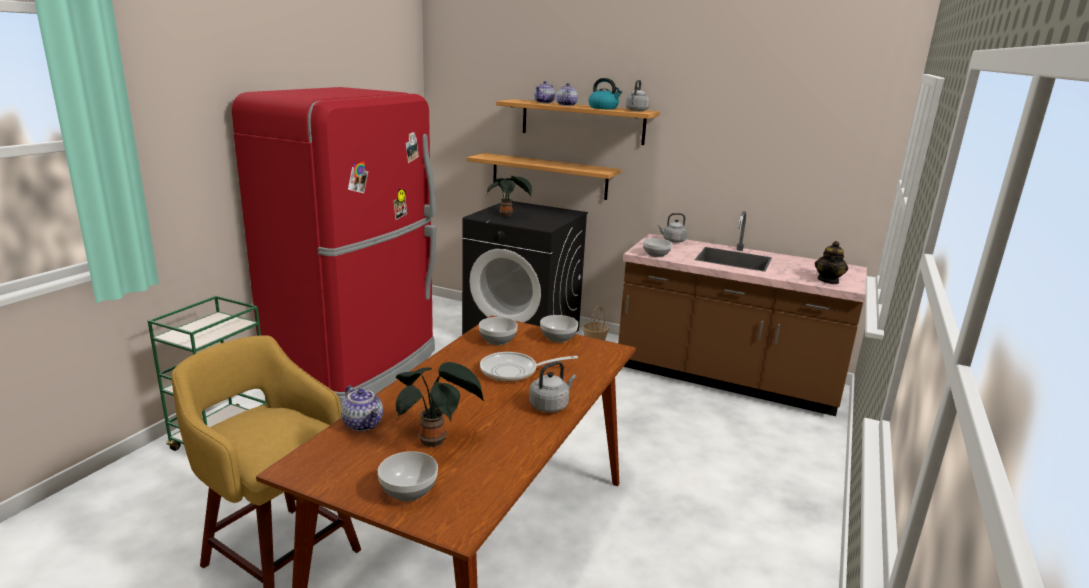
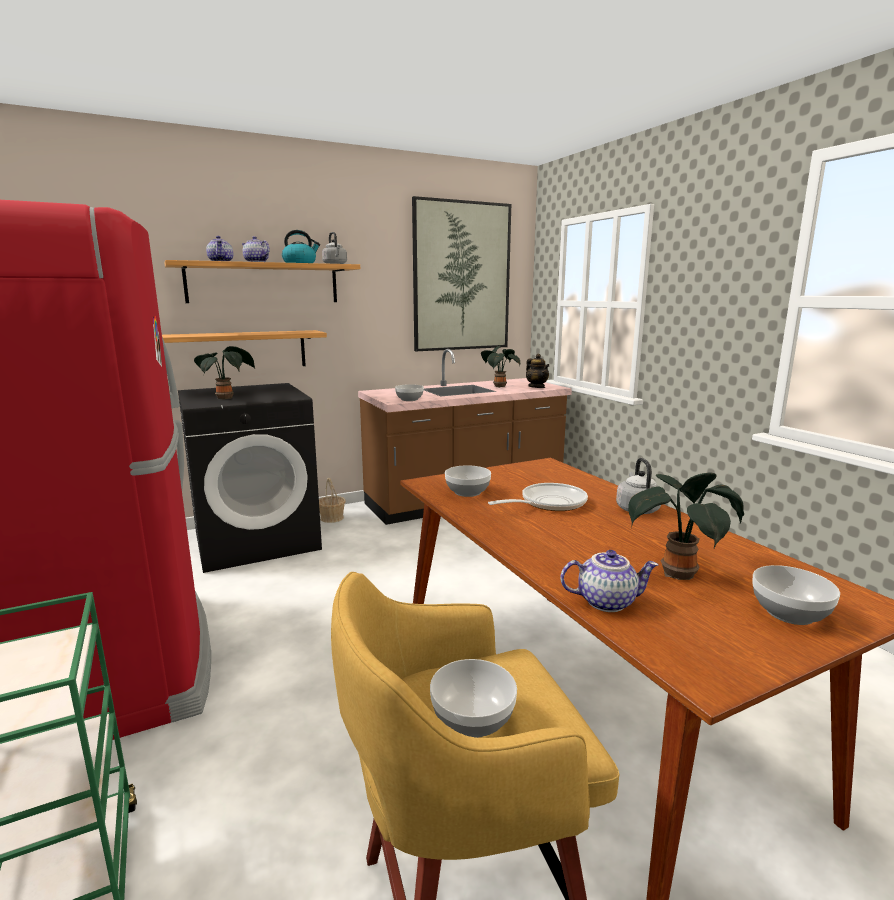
camera: 50 degrees left, 5 degrees down
(514, 371) = (548, 503): frying pan -> frying pan turned 150 degrees counterclockwise
(557, 338) = (496, 472): bowl -> bowl (471, 720)
(672, 241) = (389, 390): grey kettle -> none
(789, 267) = (498, 386): none -> potted plant
(793, 132) = (461, 277): none -> picture

